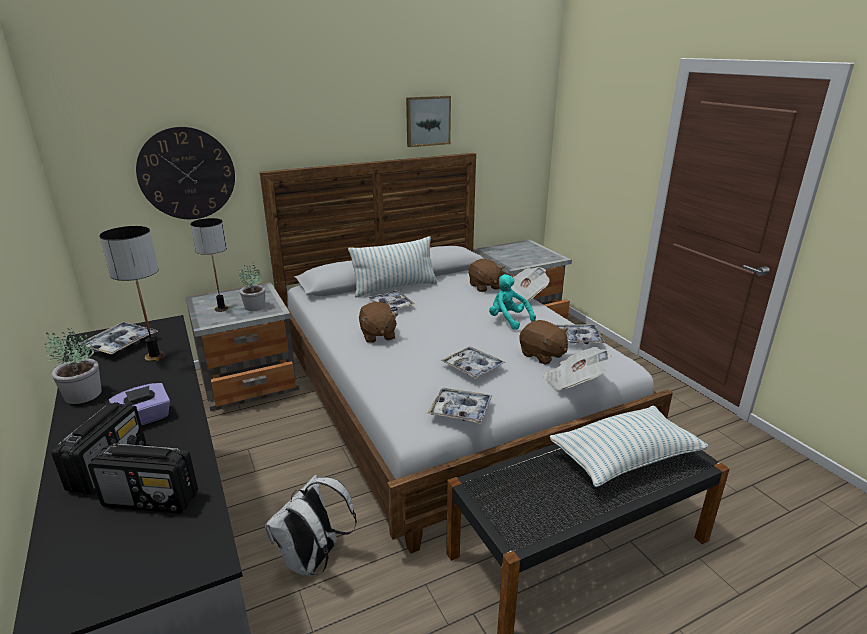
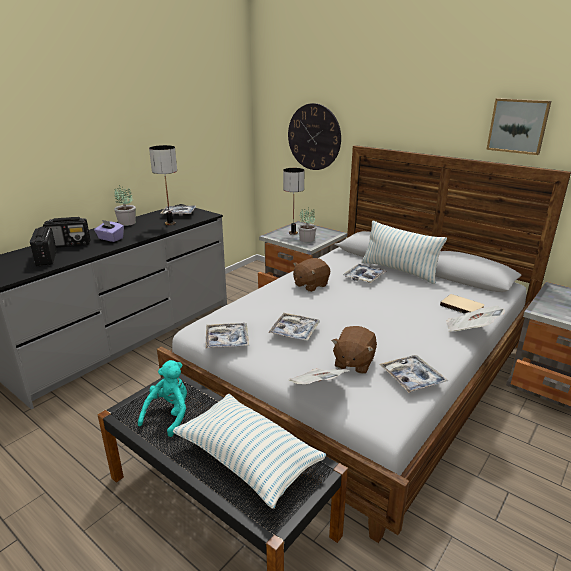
camera: 65 degrees right, 0 degrees up
(313, 561) = (155, 375): white backpack -> none
(484, 286) = (462, 306): brown plush toy -> beige book
(508, 320) = (405, 332): turquoise plush toy -> turquoise plush toy (169, 415)

